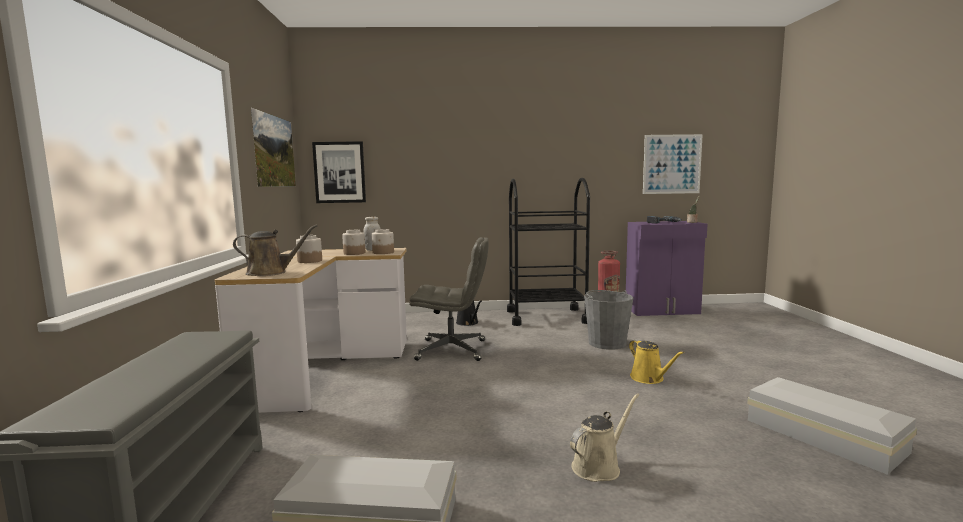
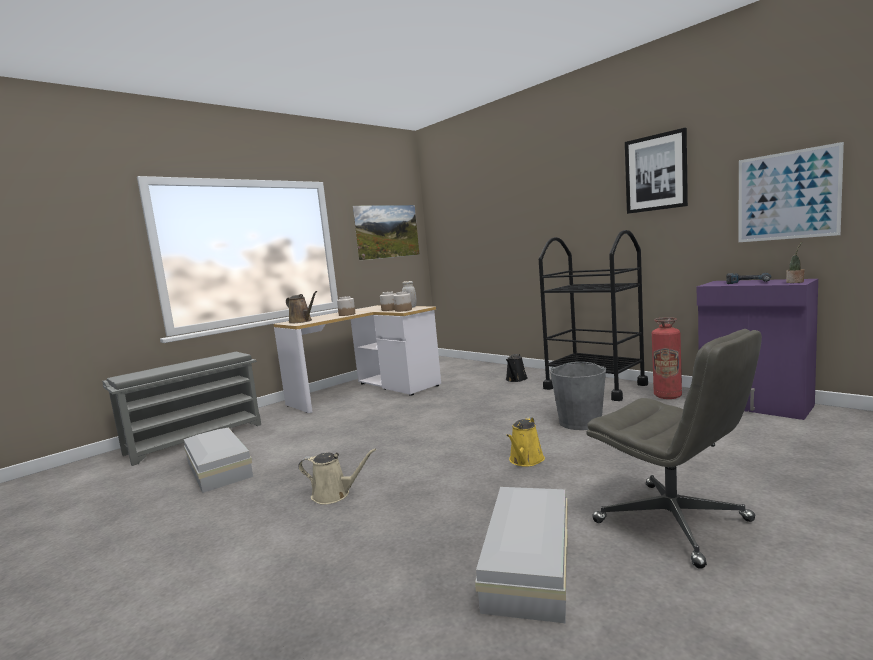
camera: 50 degrees right, 0 degrees up
(339, 172) = (448, 240): picture -> picture (655, 173)
(452, 350) = (452, 398): grey office chair -> grey office chair (674, 522)

